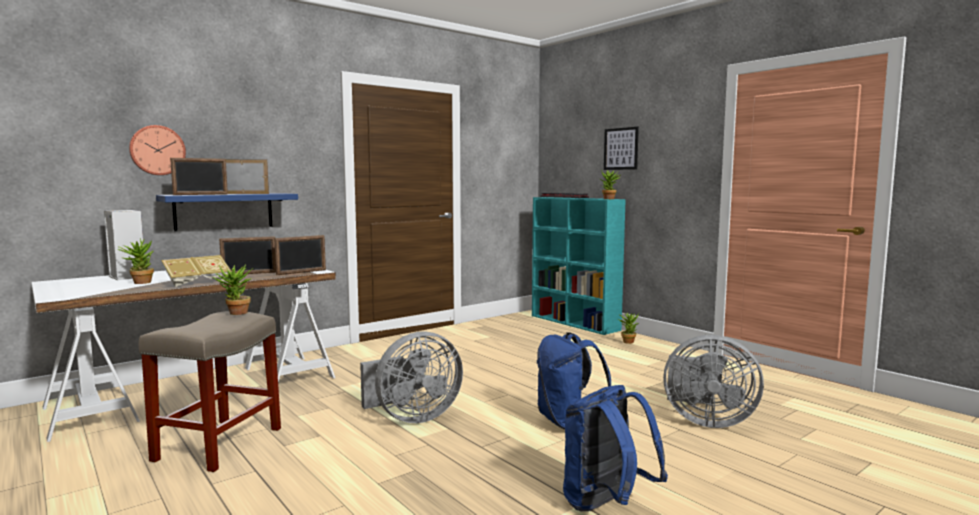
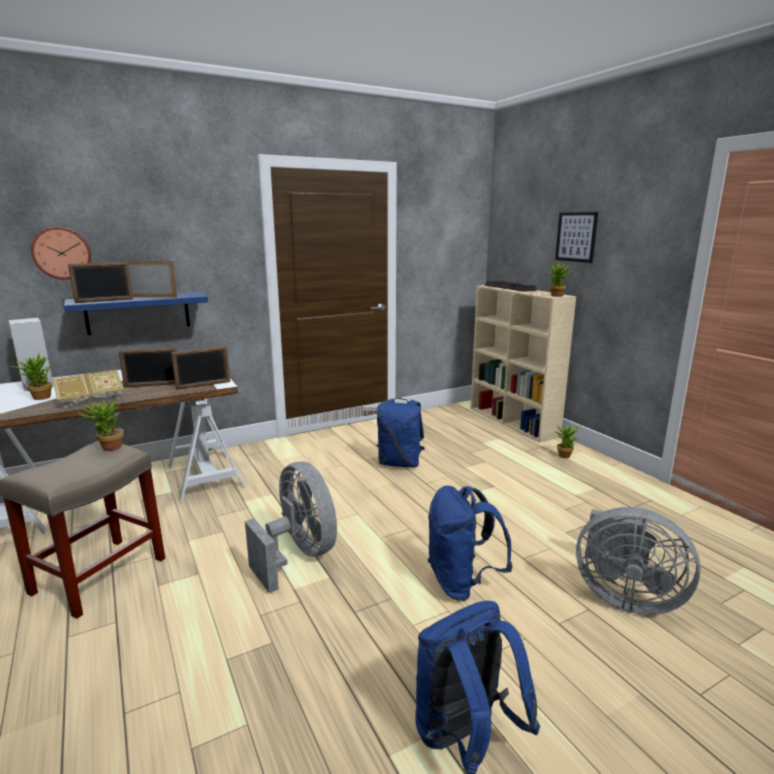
camera: 10 degrees right, 10 degrees up
(412, 417) = (299, 555): grey fan -> grey fan turned 105 degrees counterclockwise
(480, 354) = (400, 463): none -> blue backpack
(575, 323) = (513, 422): turquoise bookcase -> beige bookcase

